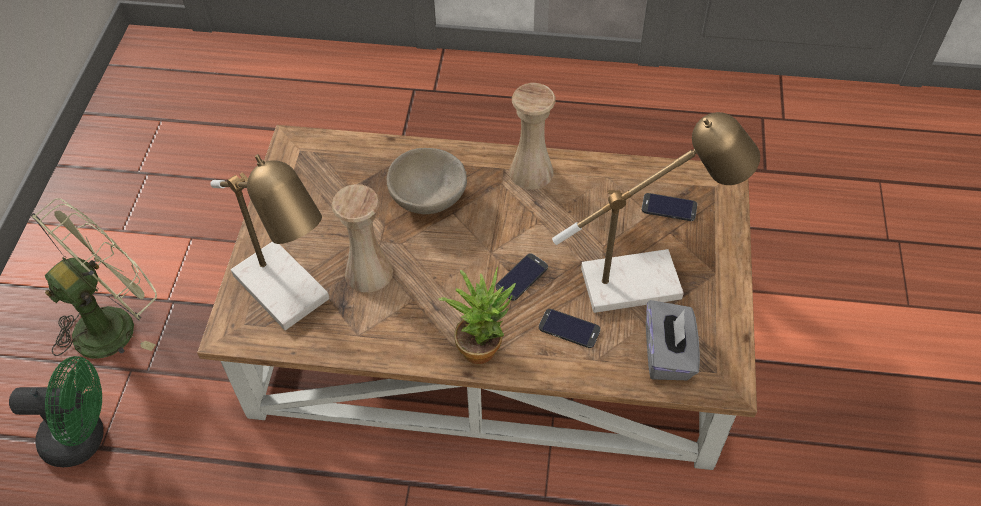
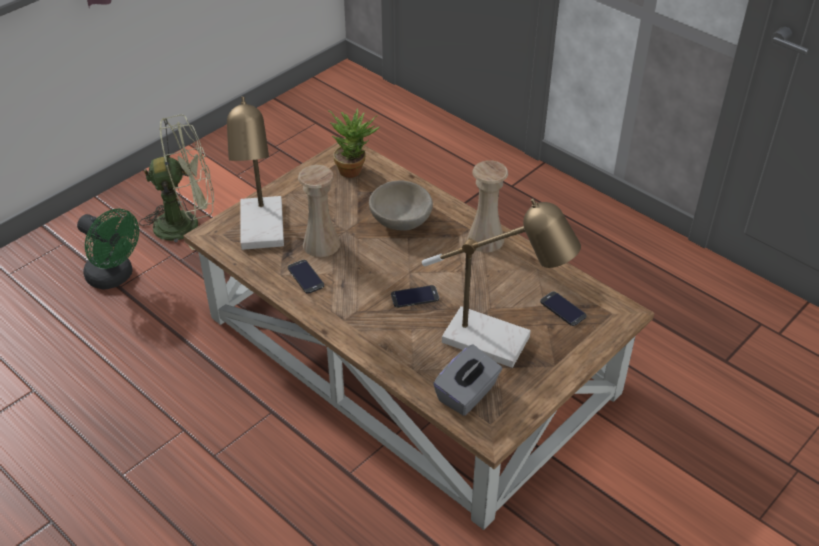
camera: 35 degrees right, 10 degrees down
(482, 344) = (350, 320): potted plant -> potted plant (354, 169)
(569, 329) = (415, 342): phone -> phone (305, 277)

